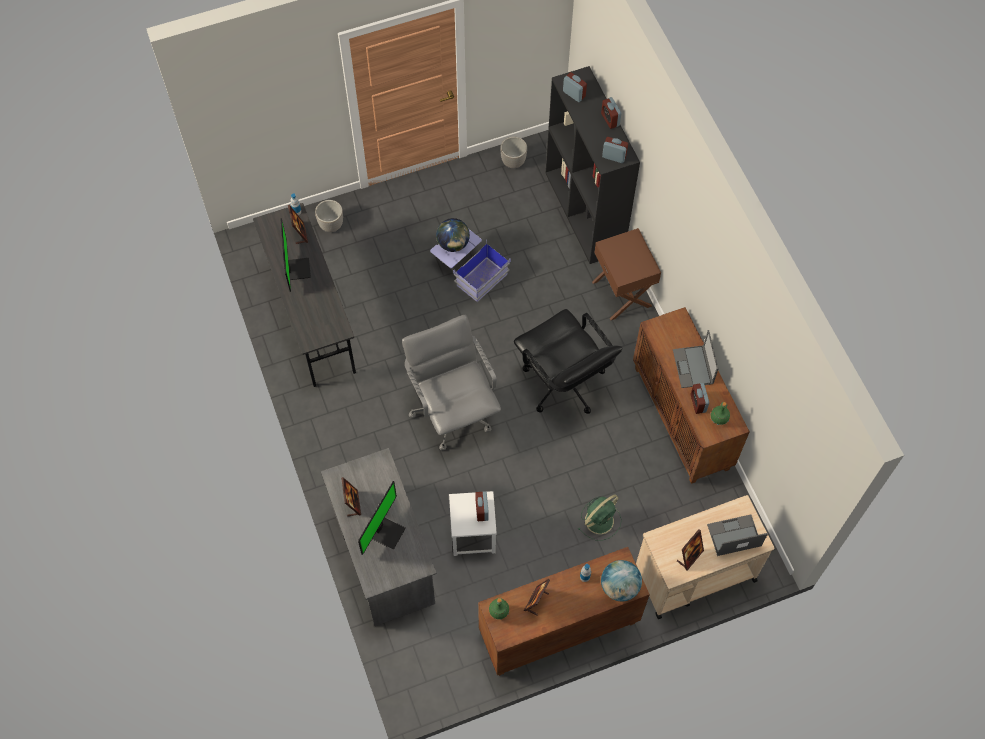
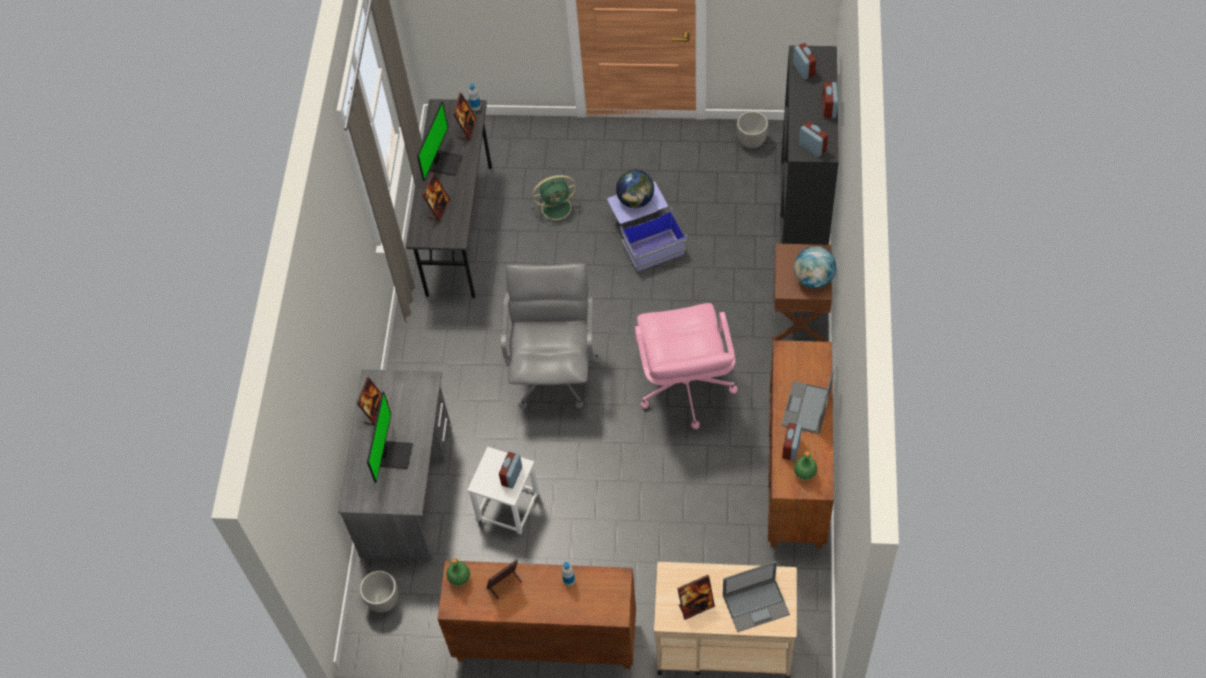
camera: 30 degrees right, 5 degrees down
(313, 311) = (438, 209): none -> picture frame
(331, 225) = (528, 143): planter -> planter (384, 601)
(387, 532) = (394, 454): monitor -> monitor turned 45 degrees counterclockwise
(563, 383) = (685, 388): black office chair -> pink office chair
(600, 519) = (650, 545): green fan -> green fan (558, 207)
(619, 587) = (600, 606): globe -> globe (813, 279)
(733, 536) = (756, 604): laptop -> laptop turned 150 degrees clockwise

